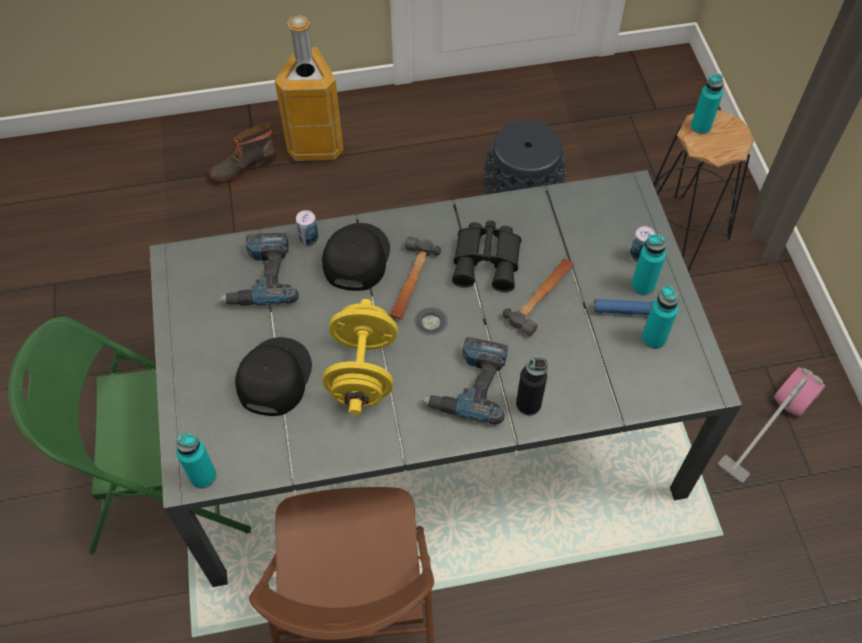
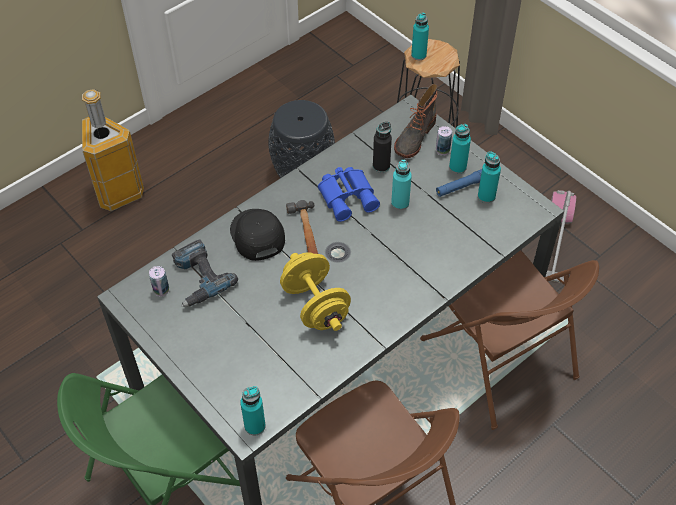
camera: 30 degrees left, 5 degrees down
(243, 166) = (70, 234): boot -> boot (414, 137)
(273, 377) = (256, 339): black cap -> none
(309, 240) = (215, 239): can -> can (161, 290)
(469, 384) = (391, 279): power drill -> none
(488, 260) = (348, 196): black binoculars -> blue binoculars
(528, 404) = (437, 273): black bottle -> black bottle (381, 166)
(542, 297) = (400, 203): hammer -> turquoise bottle
(602, 533) = (498, 358): none -> brown chair

